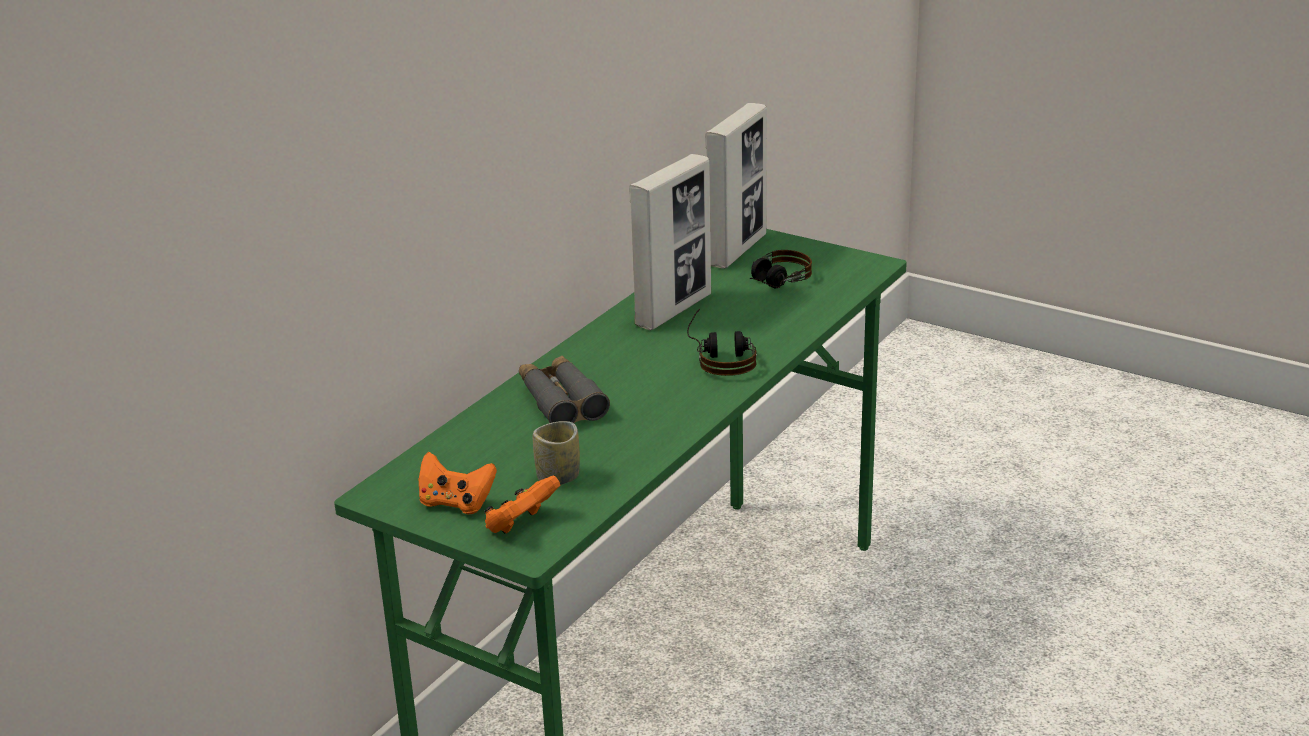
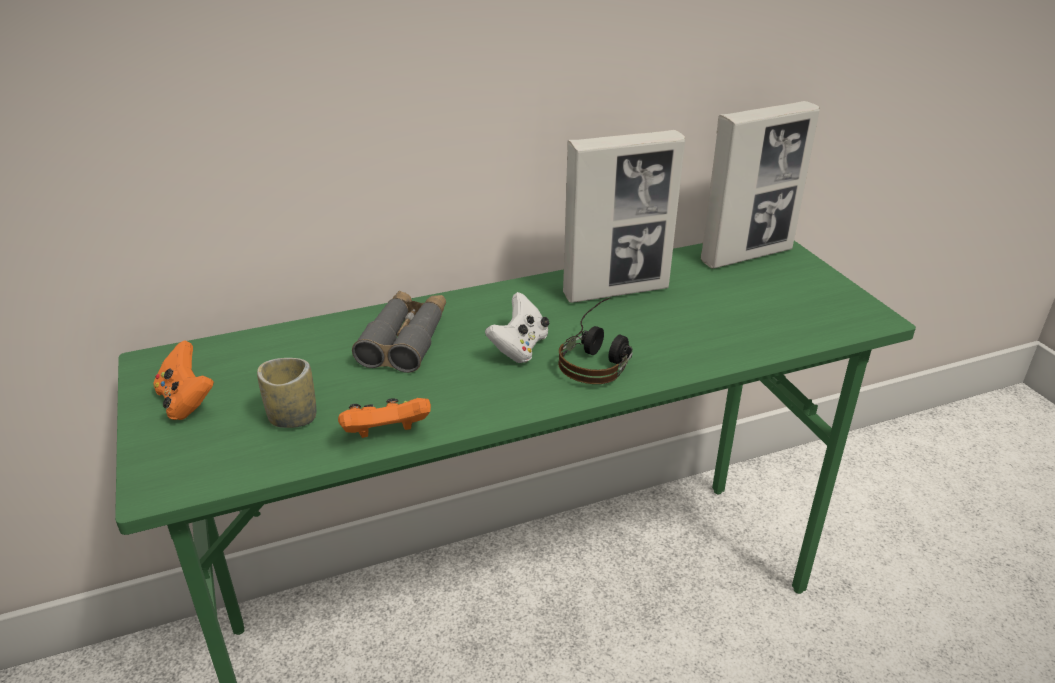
camera: 35 degrees right, 5 degrees up
(521, 524) = (194, 453): orange game controller -> orange game controller (386, 435)
(656, 373) = (519, 348): none -> white game controller
(773, 284) = (741, 300): headphones -> none

